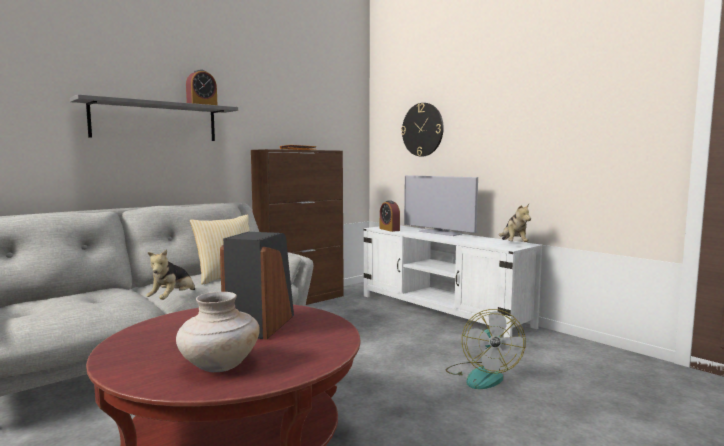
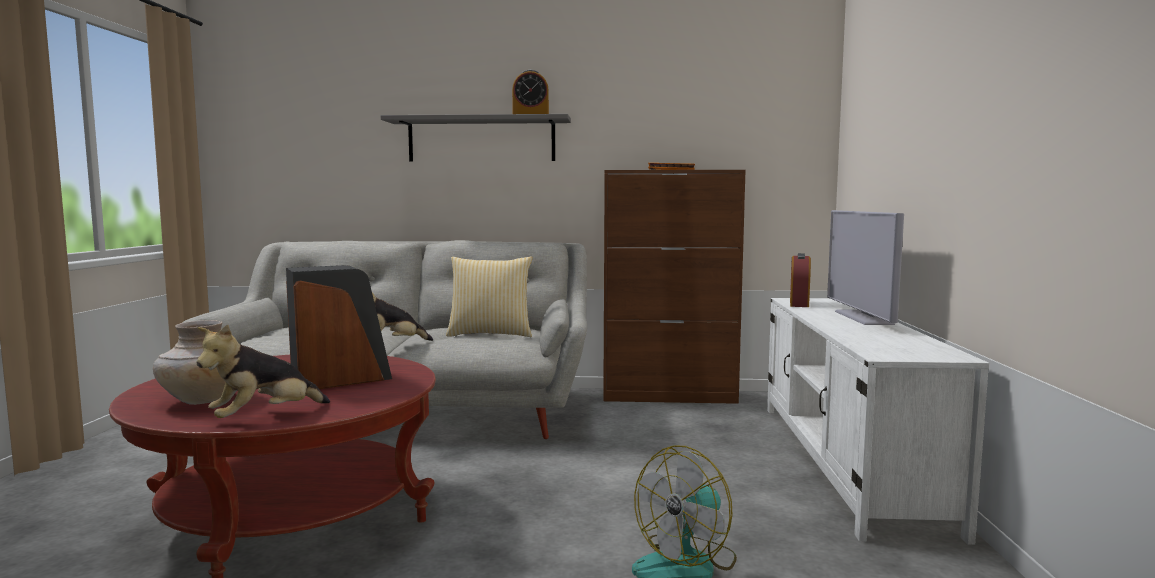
camera: 45 degrees right, 0 degrees up
(422, 129) = (881, 126): wall clock -> none
(513, 244) = (921, 352): plush toy -> plush toy (264, 418)

